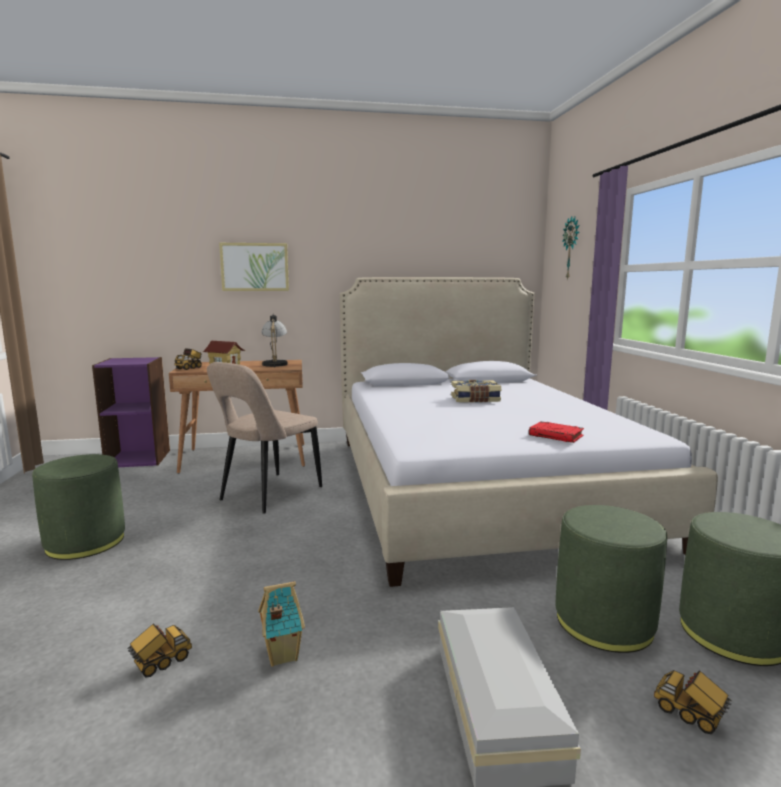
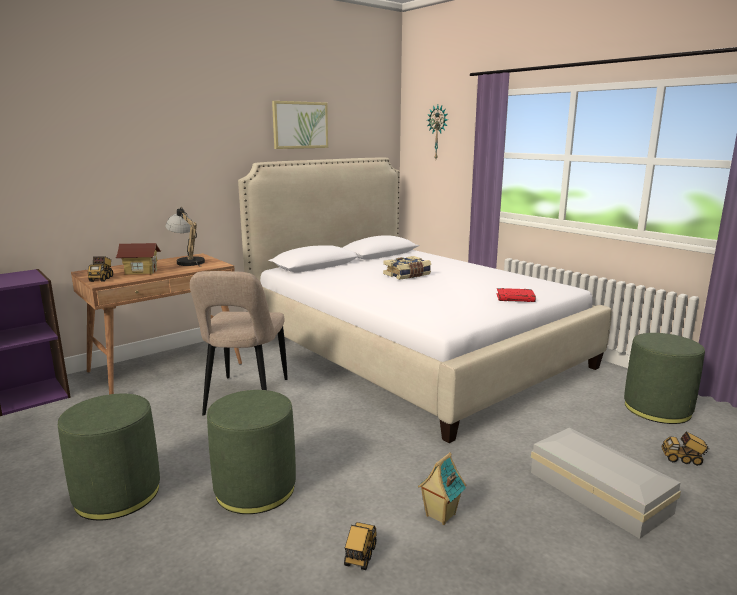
camera: 30 degrees left, 5 degrees up
(254, 267) = (143, 154): picture -> picture (300, 125)
(603, 621) = (594, 423): green ottoman -> green ottoman (255, 488)

